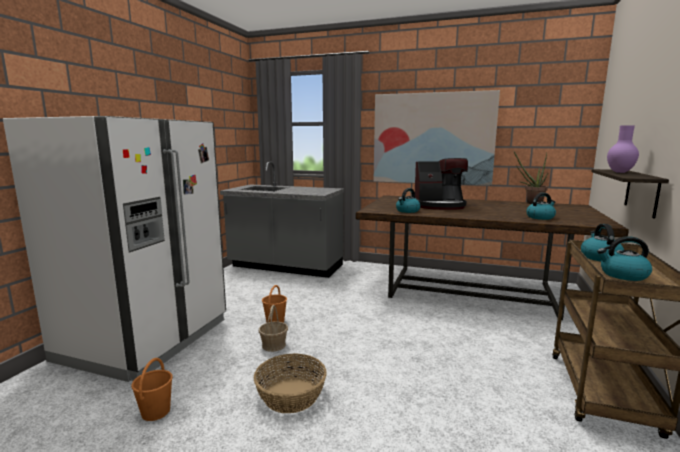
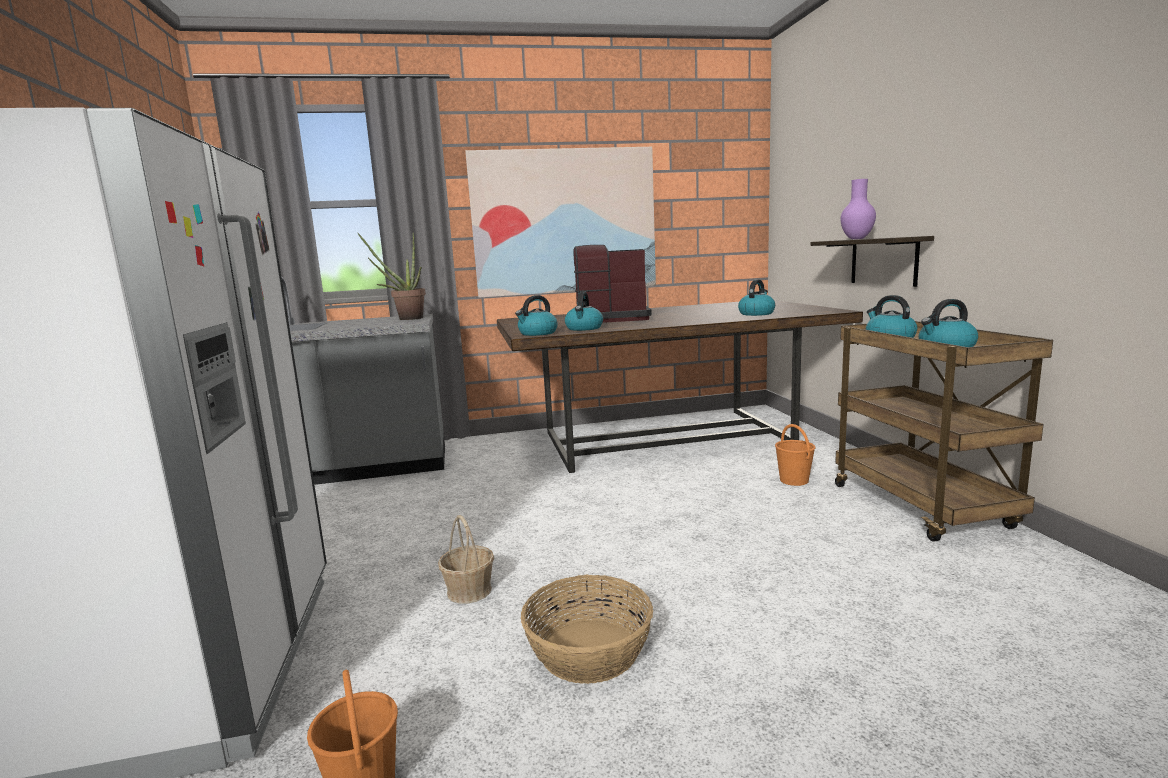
camera: 30 degrees left, 0 degrees up
(275, 321) = (427, 556): orange bucket -> orange bucket (794, 481)
(376, 210) = (537, 333): none -> kettle
(439, 205) = (609, 319): coffee machine -> coffee machine turned 150 degrees counterclockwise
(531, 203) = (708, 304): potted plant -> potted plant (405, 319)

